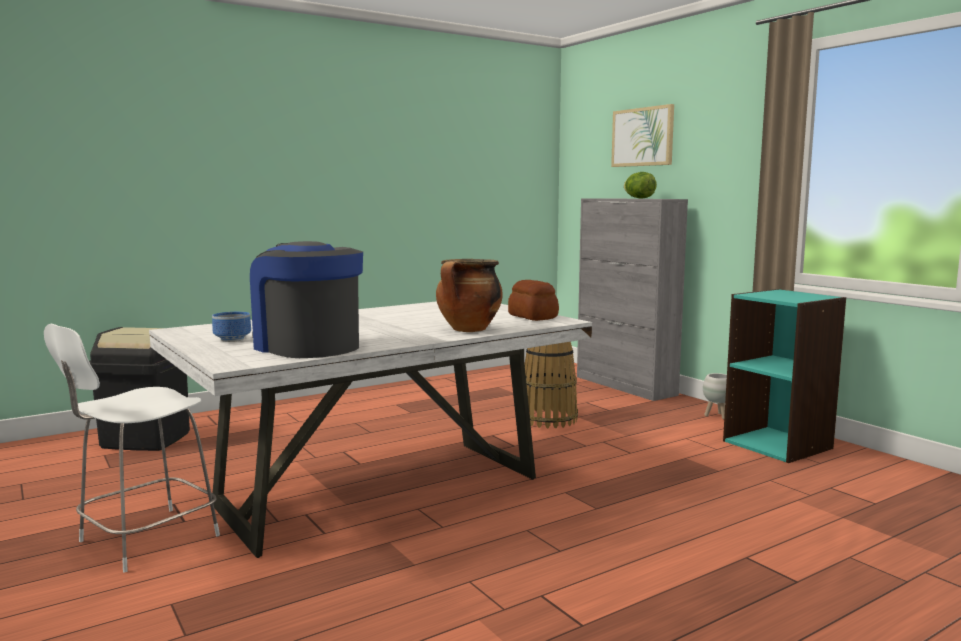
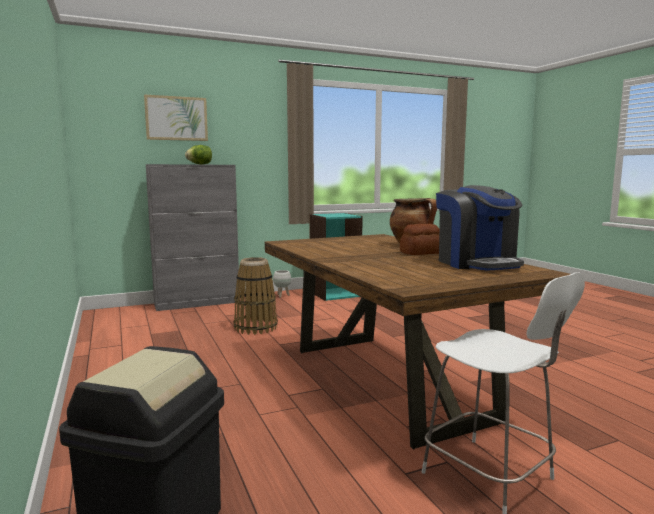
camera: 80 degrees left, 0 degrees up
(230, 339) = (456, 275): bowl -> none
(306, 346) = (477, 263): coffee machine -> coffee machine turned 75 degrees counterclockwise
(379, 493) = (388, 382): white dining table -> brown dining table
(532, 317) = (365, 237): bread -> bread (421, 253)

